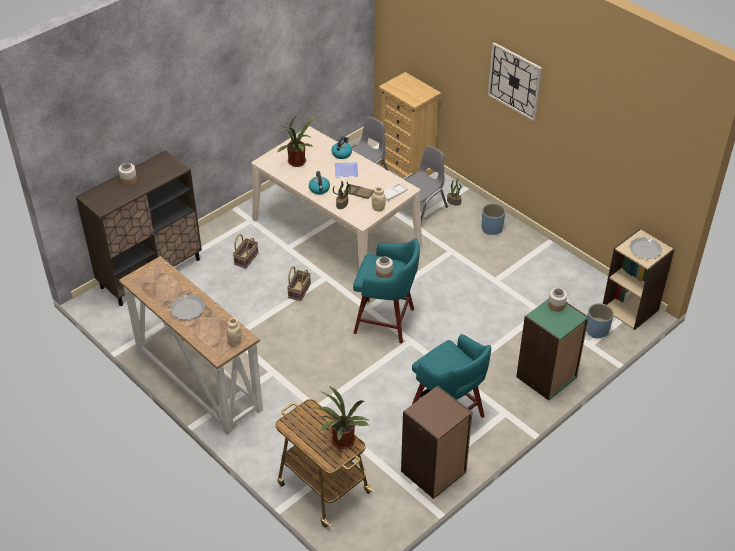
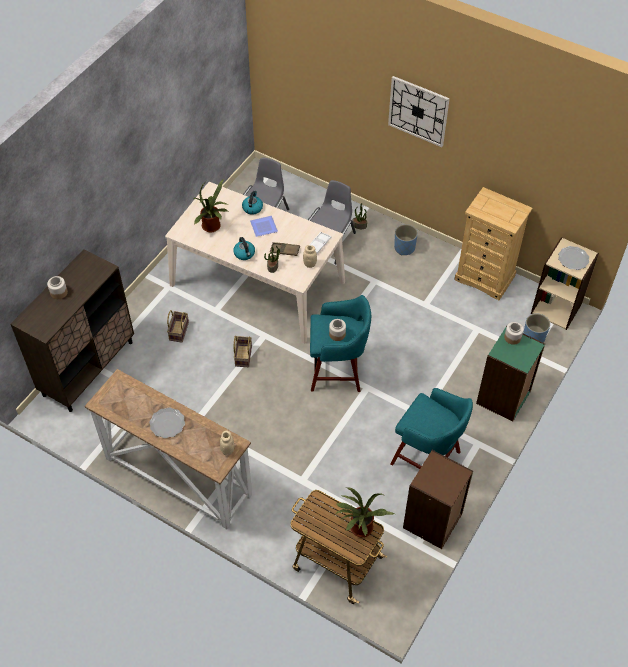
camera: 15 degrees left, 10 degrees up
(408, 167) = (303, 195): beige dresser -> beige dresser (485, 278)

